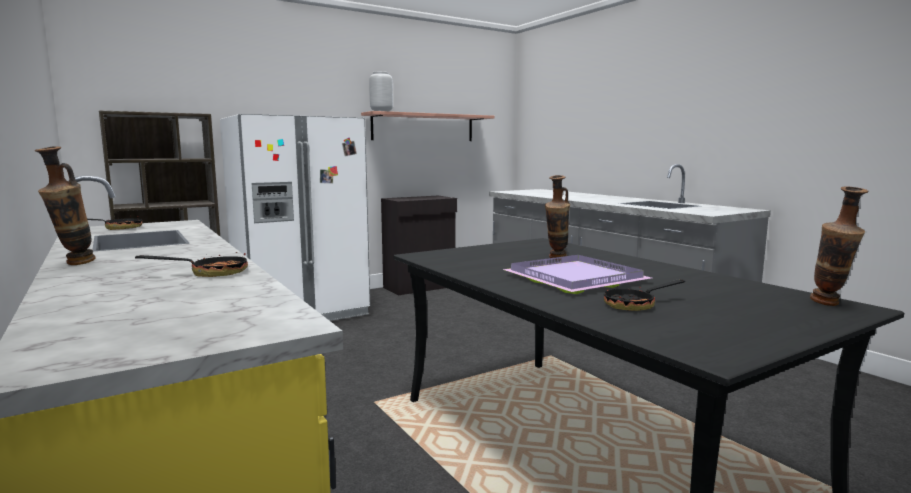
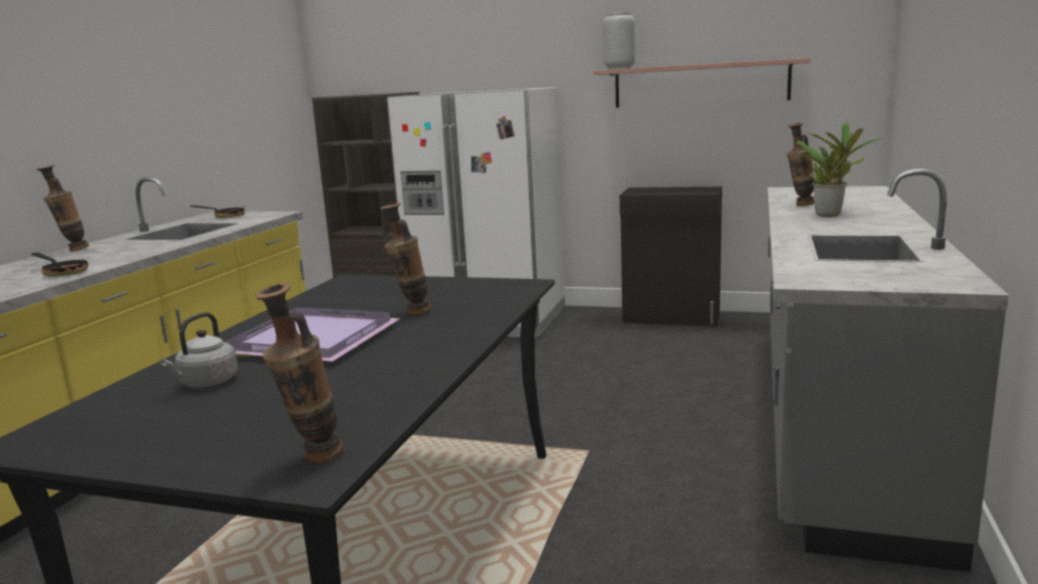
camera: 50 degrees right, 5 degrees up
(549, 195) = (799, 205): none -> vase
(582, 197) = (830, 214): none -> potted plant
(635, 305) = (206, 383): frying pan -> grey kettle

